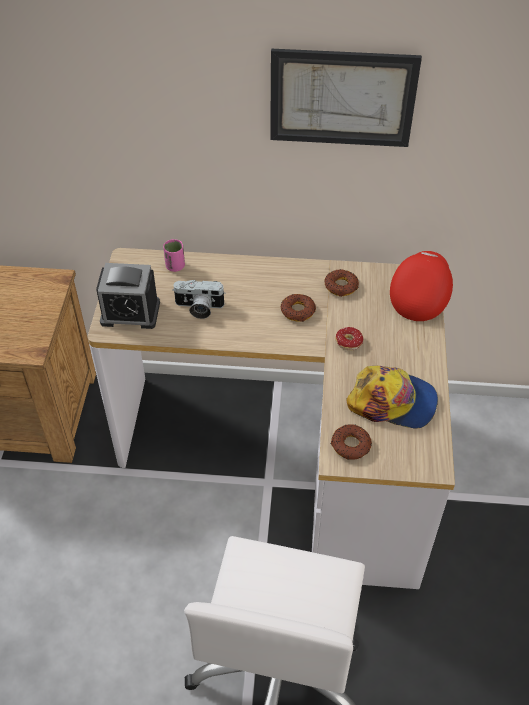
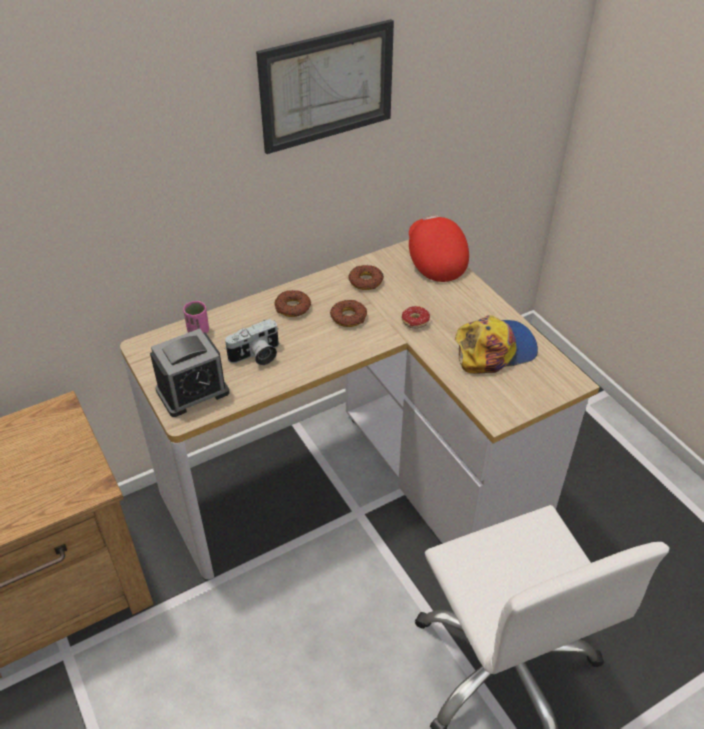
camera: 35 degrees left, 5 degrees down
(350, 445) = (496, 400): donut -> donut (293, 307)

